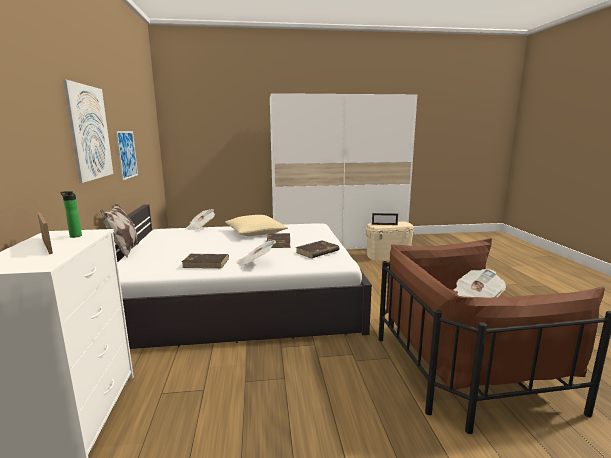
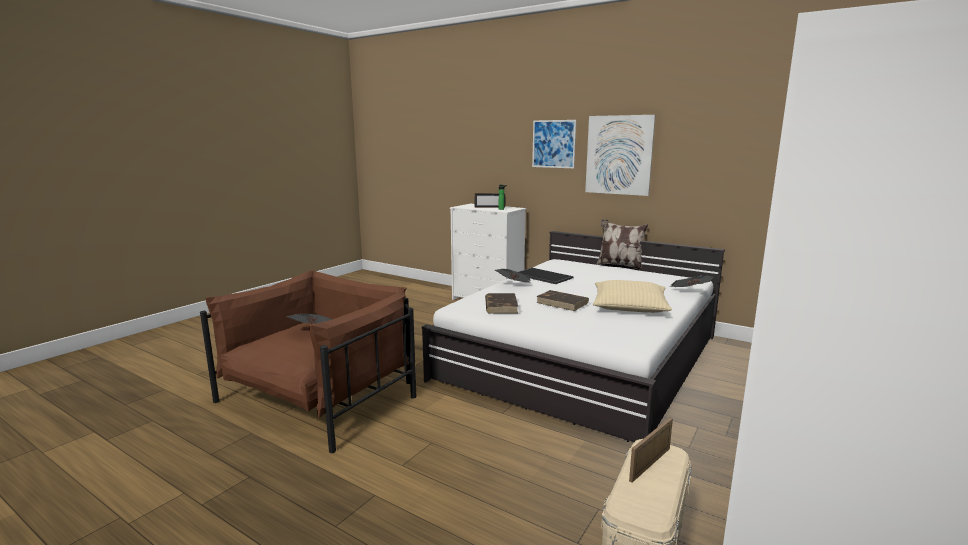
camera: 130 degrees right, 0 degrees up
(127, 154) = (706, 182): picture -> picture (553, 144)
(206, 263) = (542, 276): brown book -> tray

